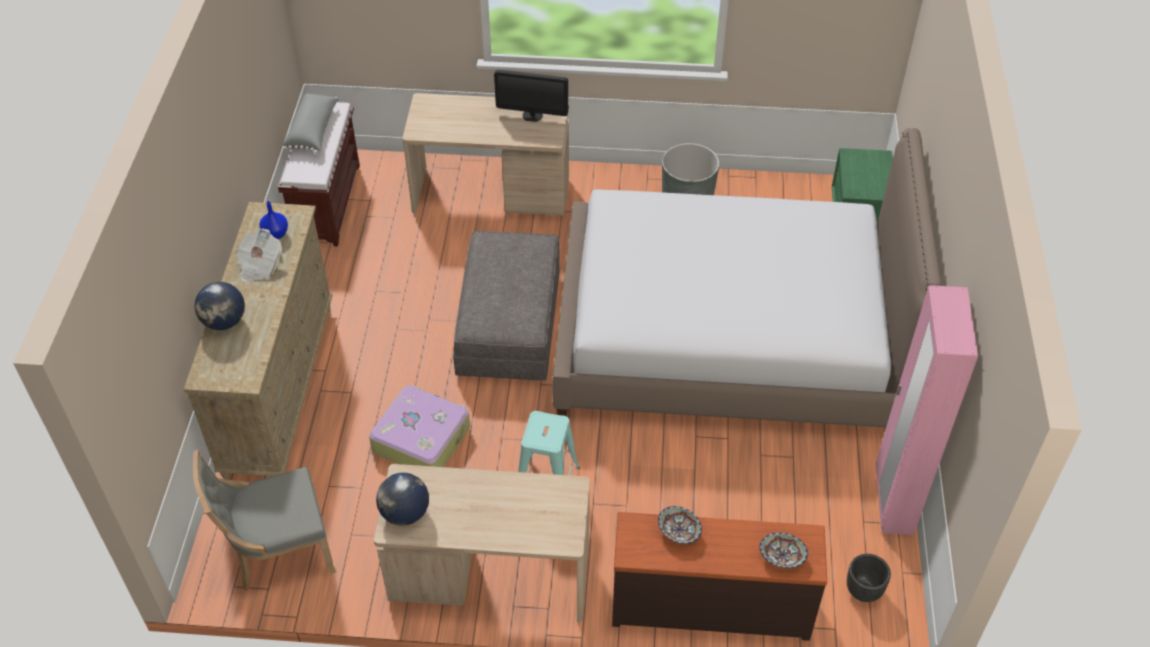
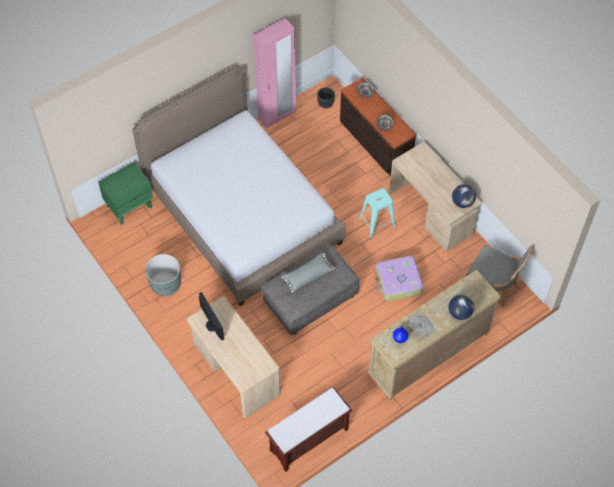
camera: 130 degrees left, 10 degrees up
(314, 130) = (302, 426): grey pillow -> grey pillow (307, 275)

